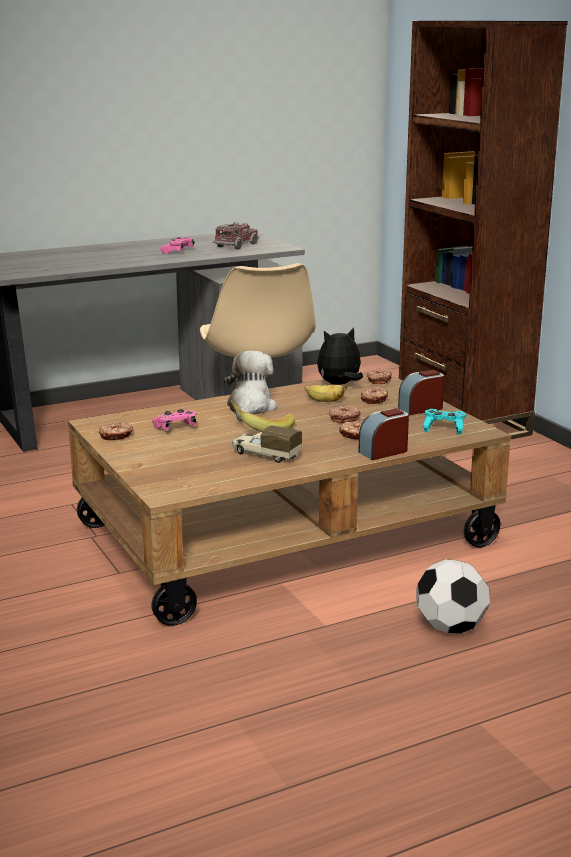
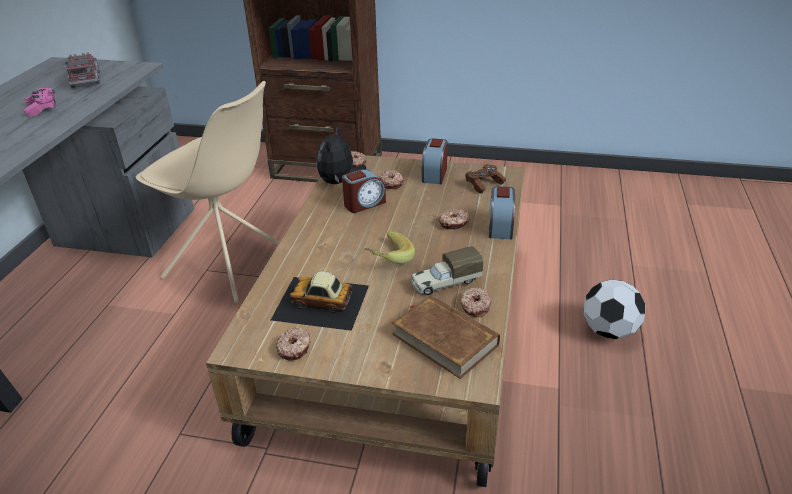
camera: 50 degrees left, 15 degrees up
(175, 428) = (321, 302): pink game controller -> toy car
(195, 473) = (445, 339): none -> brown book
(250, 408) = (330, 243): plush toy -> none
(324, 401) = (364, 204): banana -> alarm clock
(344, 418) = (412, 212): donut -> donut (474, 306)
(443, 429) = (484, 184): turquoise game controller -> brown game controller

